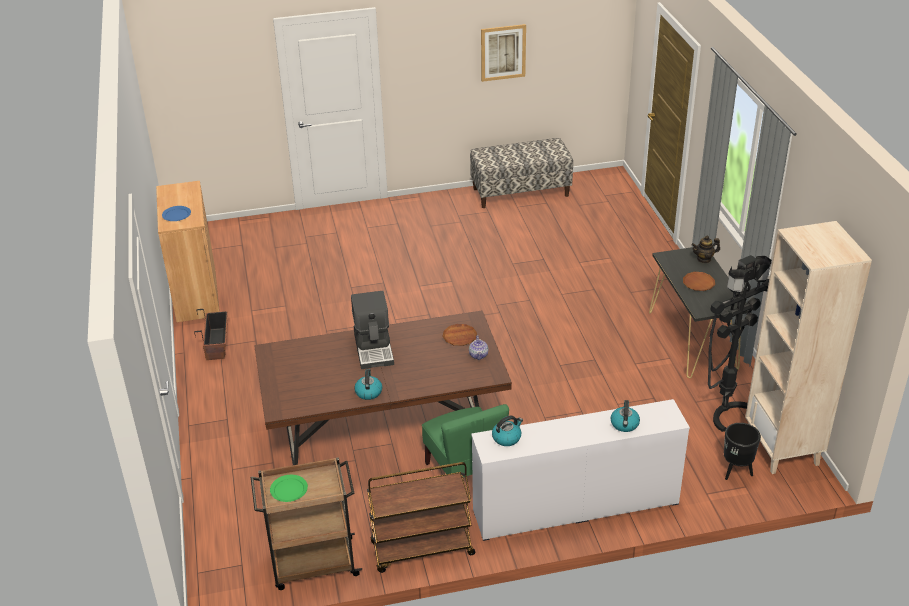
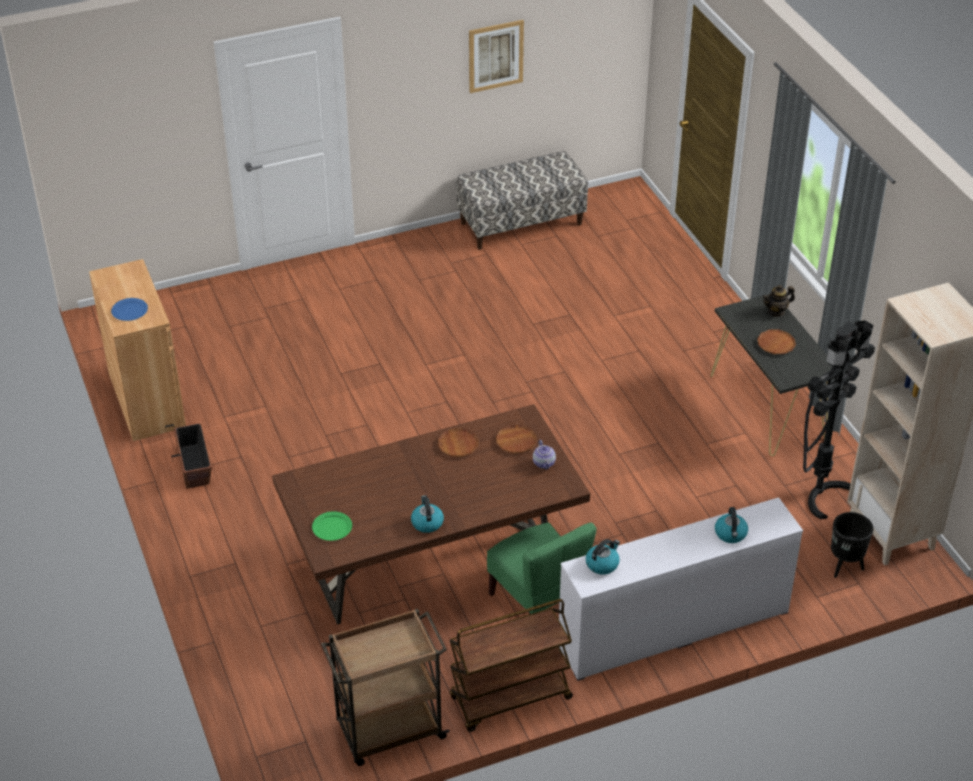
camera: 10 degrees left, 5 degrees up
(288, 489) = (369, 653): green plate -> green plate (332, 527)
(374, 348) = (419, 466): coffee machine -> none
(411, 335) = (458, 445): none -> brown plate

